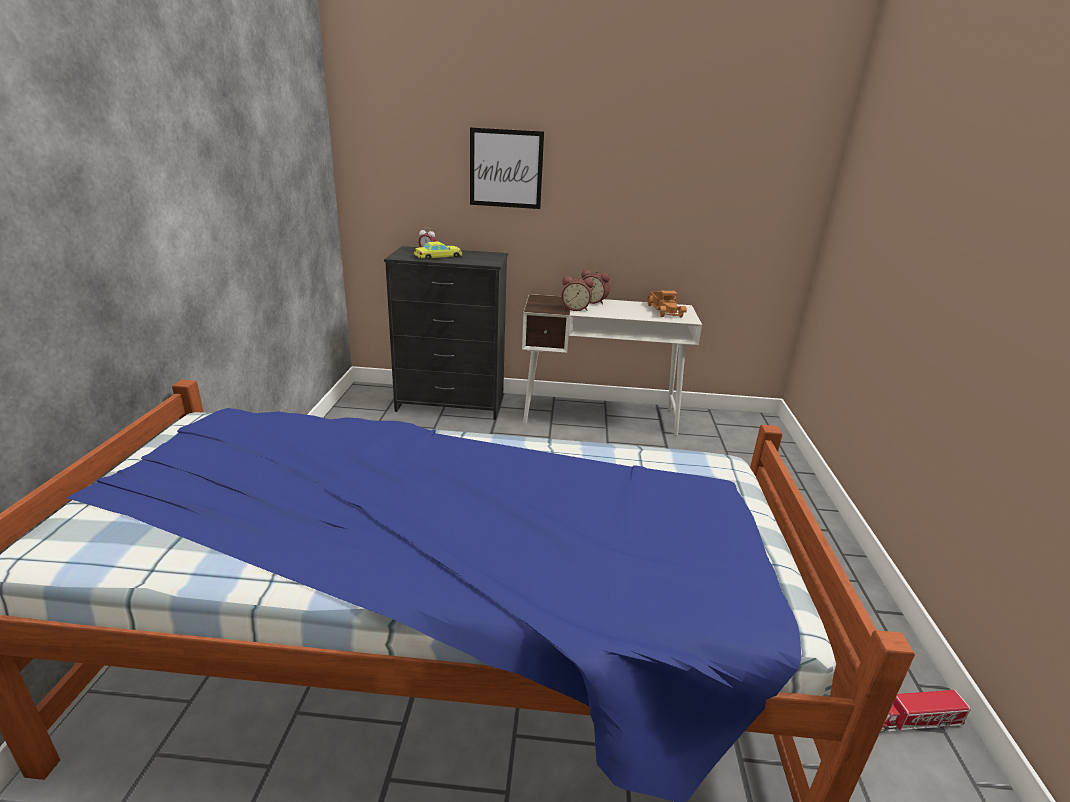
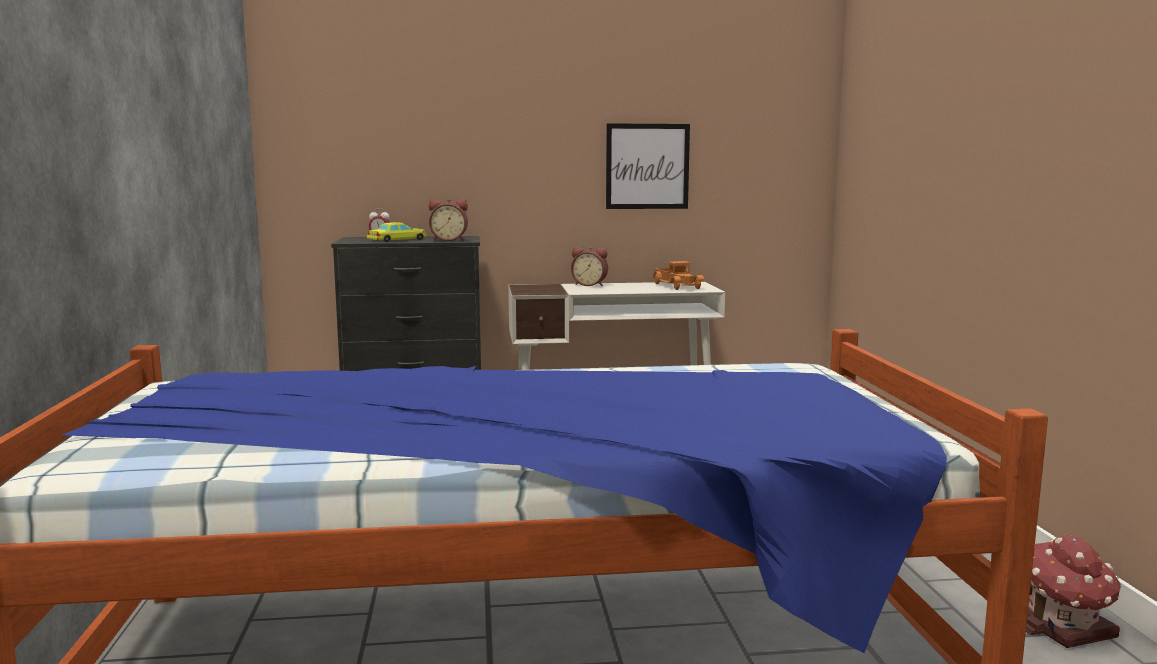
camera: 10 degrees left, 15 degrees down
(506, 169) = (471, 137): picture -> picture (647, 166)
(576, 308) = (572, 290): alarm clock -> alarm clock (449, 240)
(911, 720) = (1064, 627): toy truck -> toy house

